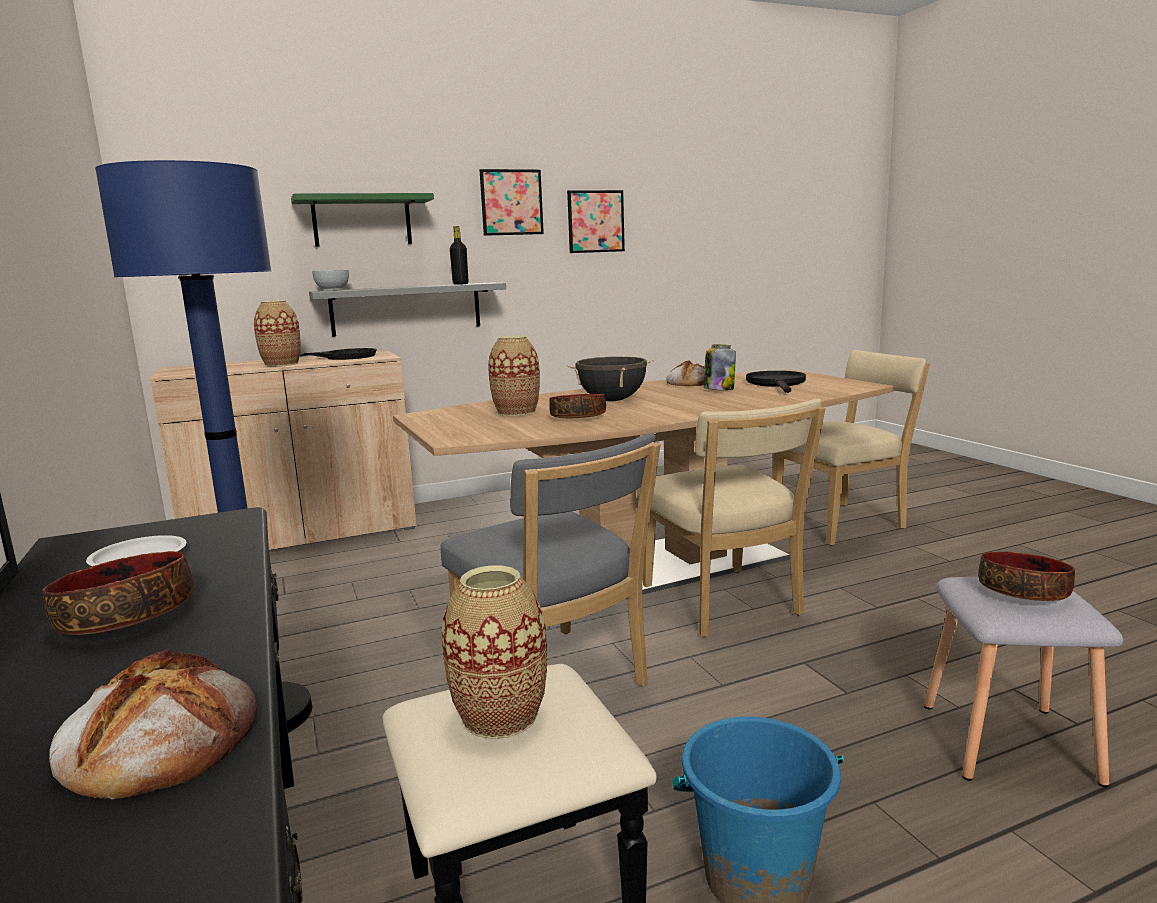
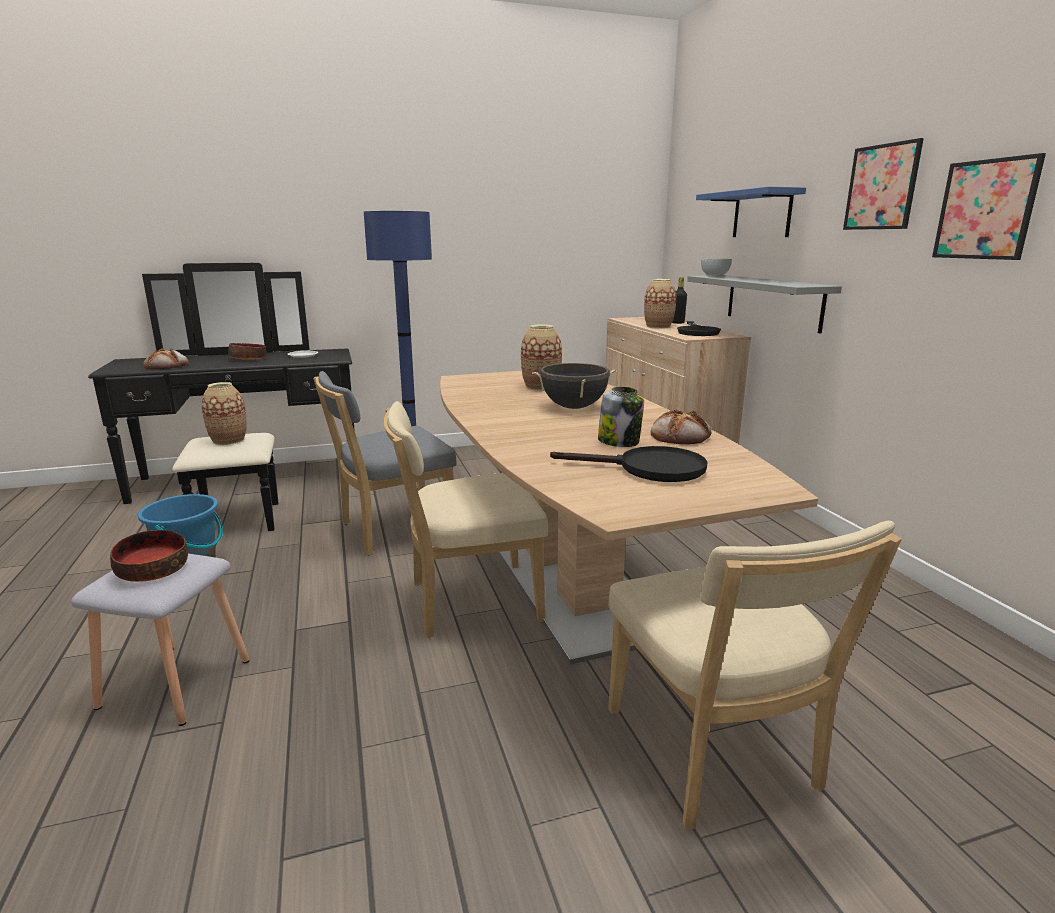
camera: 95 degrees right, 5 degrees up
(362, 221) = (762, 214): green shelf -> blue shelf
(460, 284) = (779, 283): black bottle -> black bottle (678, 323)
(578, 418) = (502, 398): bowl -> none

